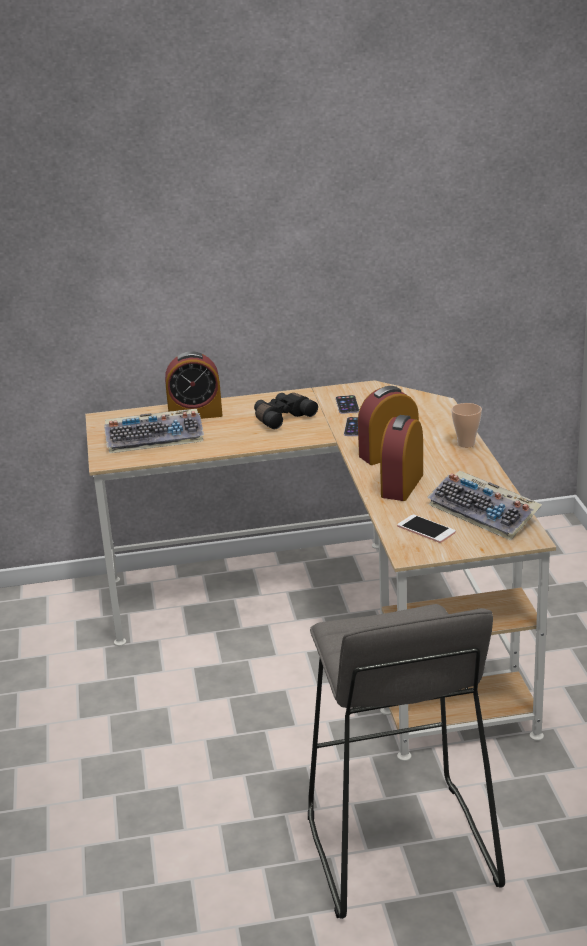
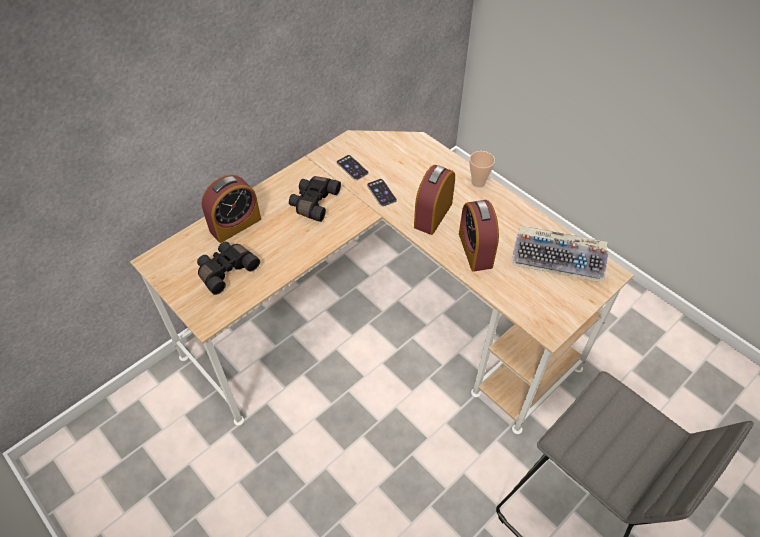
camera: 35 degrees left, 25 degrees up
(156, 438) = (226, 270): keyboard -> black binoculars
(426, 529) = (536, 295): phone -> none

